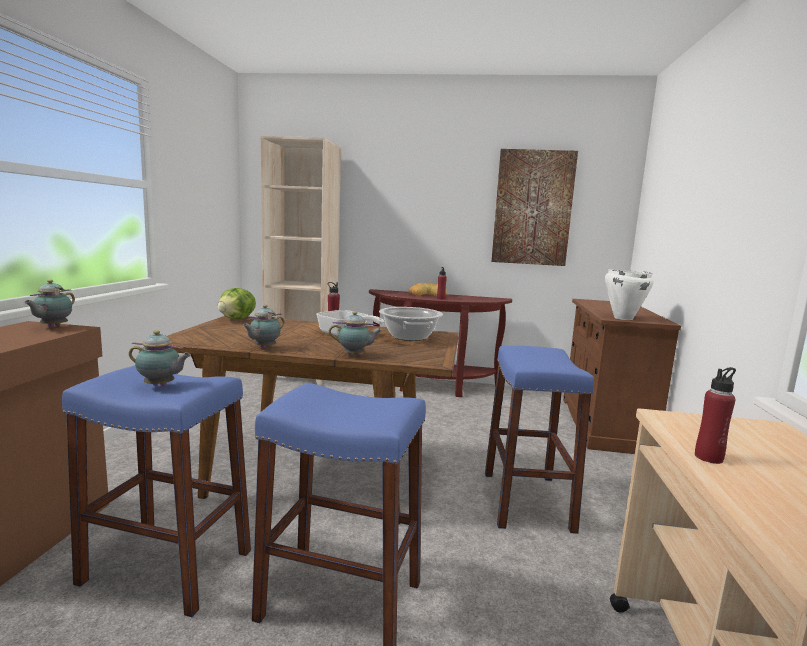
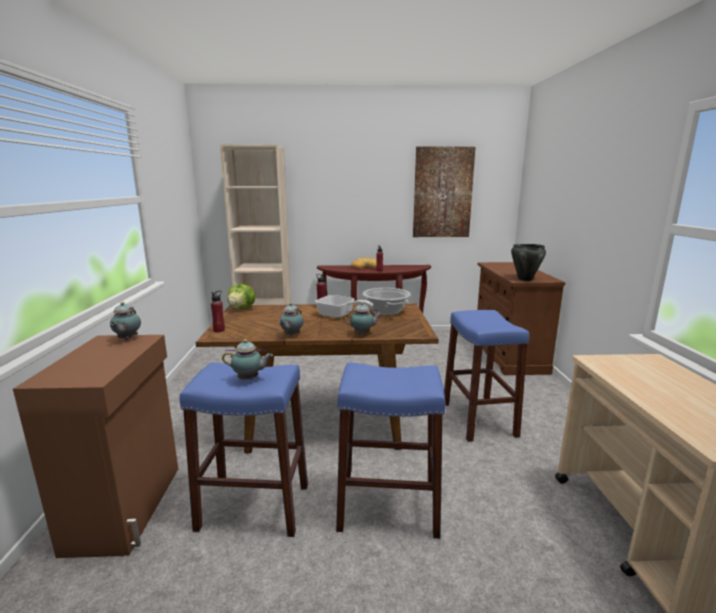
camera: 10 degrees left, 5 degrees up
(622, 318) = (524, 279): white cooking pot -> black cooking pot
(709, 457) = (631, 385): red bottle -> red bottle (219, 330)

